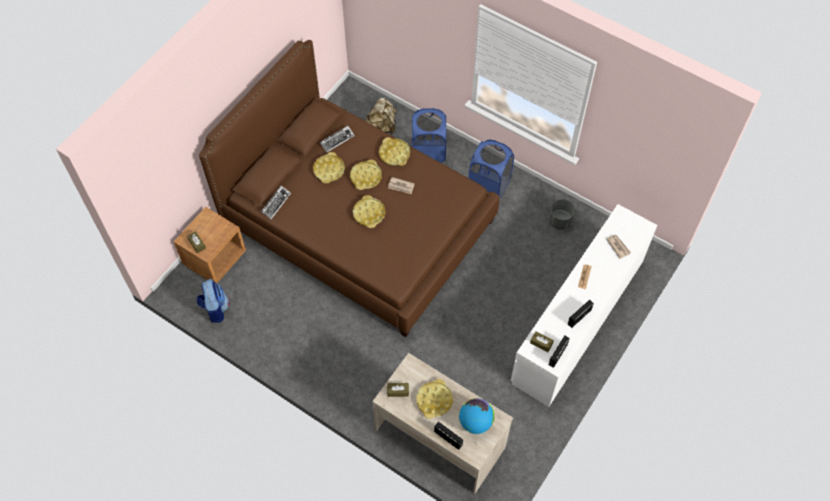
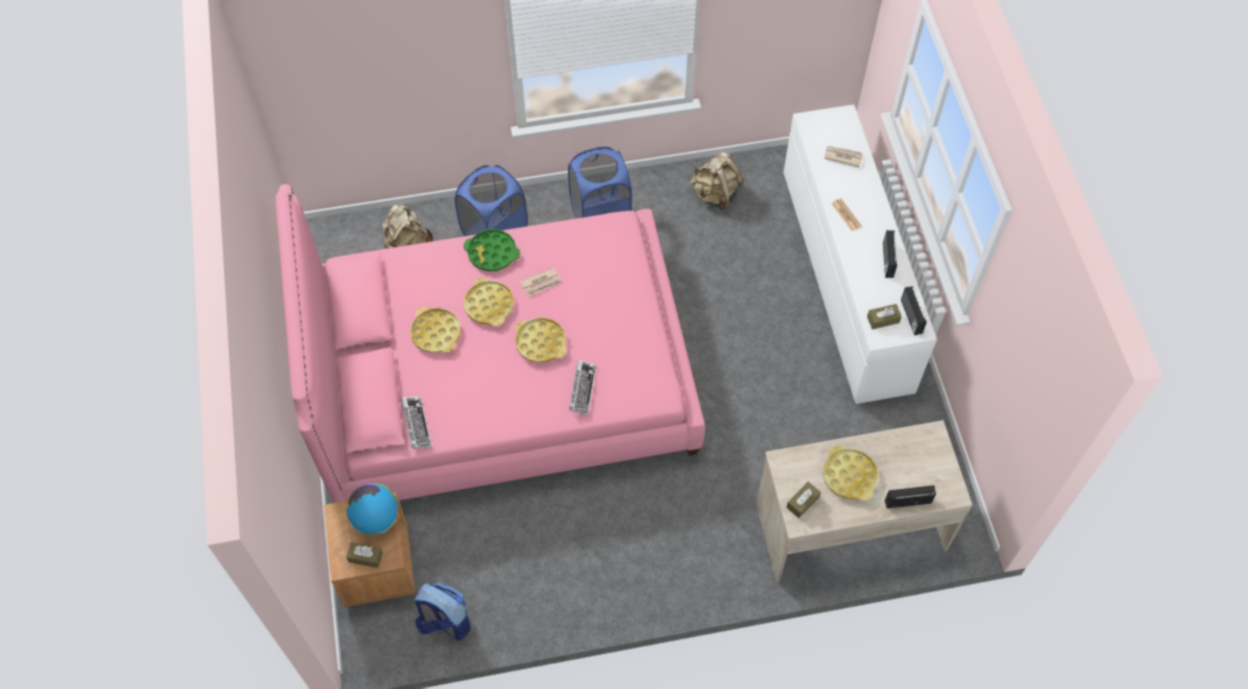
camera: 45 degrees left, 0 degrees up
(337, 140) = (406, 292): keyboard -> keyboard (582, 389)
(358, 223) = (502, 377): brown bed -> pink bed
(394, 154) = (492, 253): yellow tray -> green tray
(475, 422) = (914, 459): globe -> globe (376, 518)
(559, 221) = (715, 194): grey planter -> beige backpack

